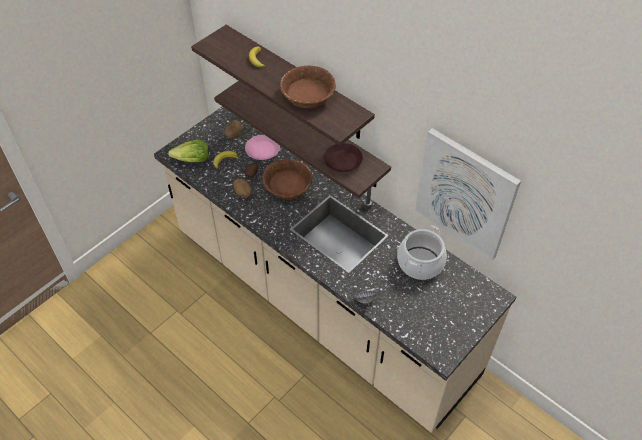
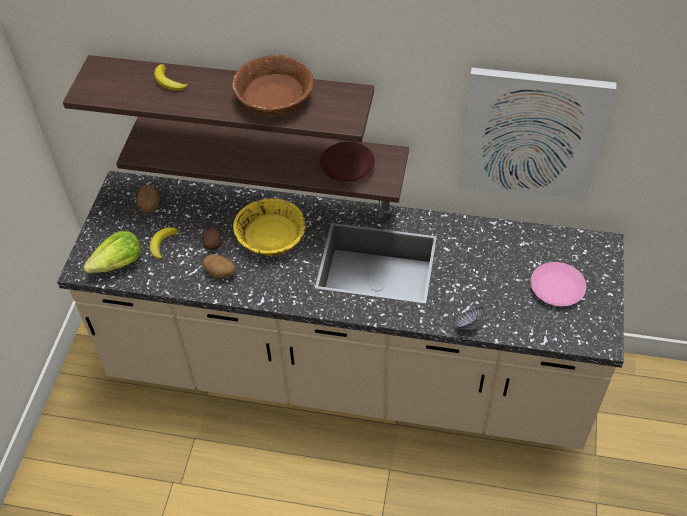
camera: 30 degrees left, 0 degrees up
(262, 150) = (204, 209): pink plate -> pink plate (557, 288)
(288, 186) = (271, 237): brown bowl -> yellow bowl
(420, 263) = (496, 250): cooking pot -> none

